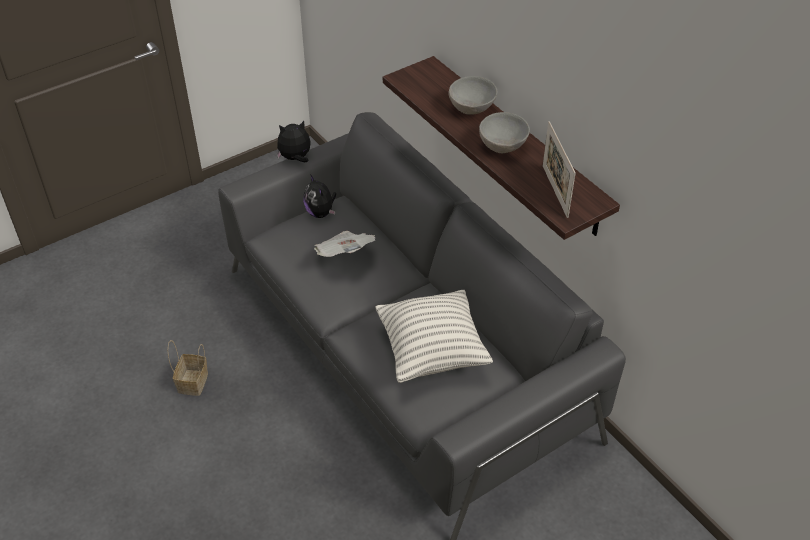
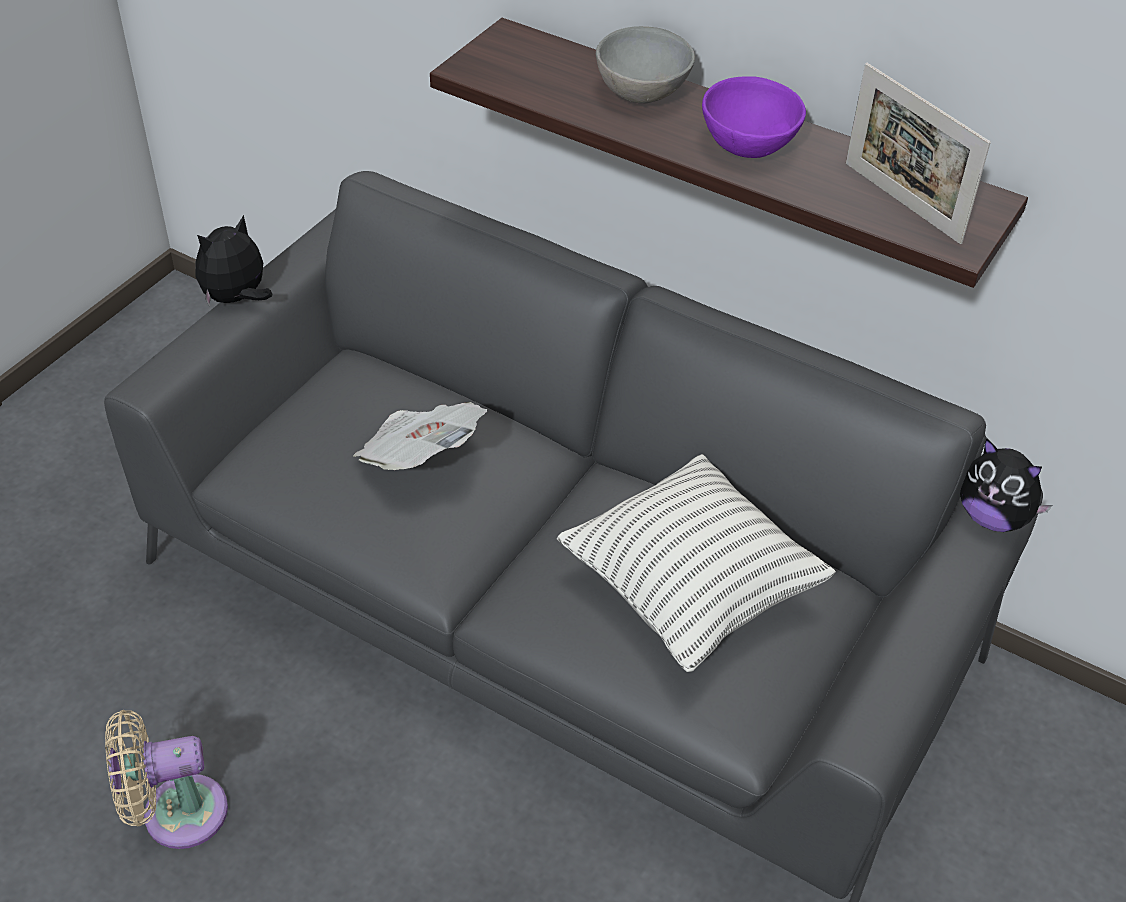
camera: 25 degrees left, 0 degrees up
(193, 383) = (175, 813): basket -> beige fan
(321, 213) = (324, 392): plush toy -> plush toy (993, 517)
(503, 146) = (749, 146): grey bowl -> purple bowl

